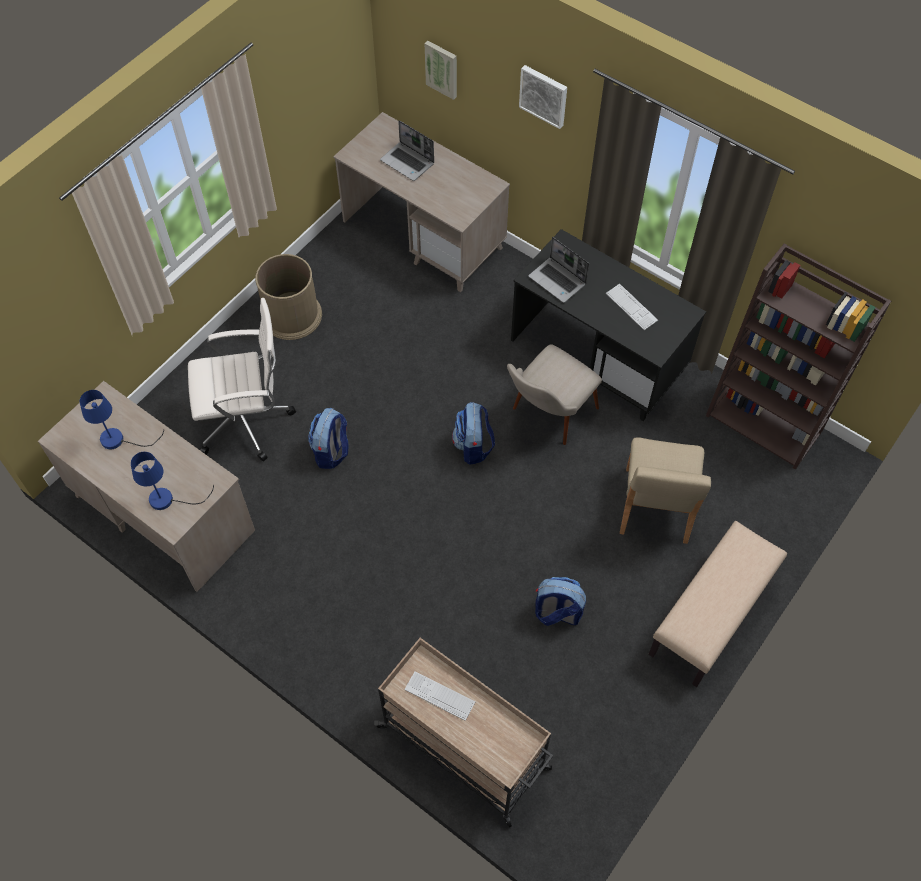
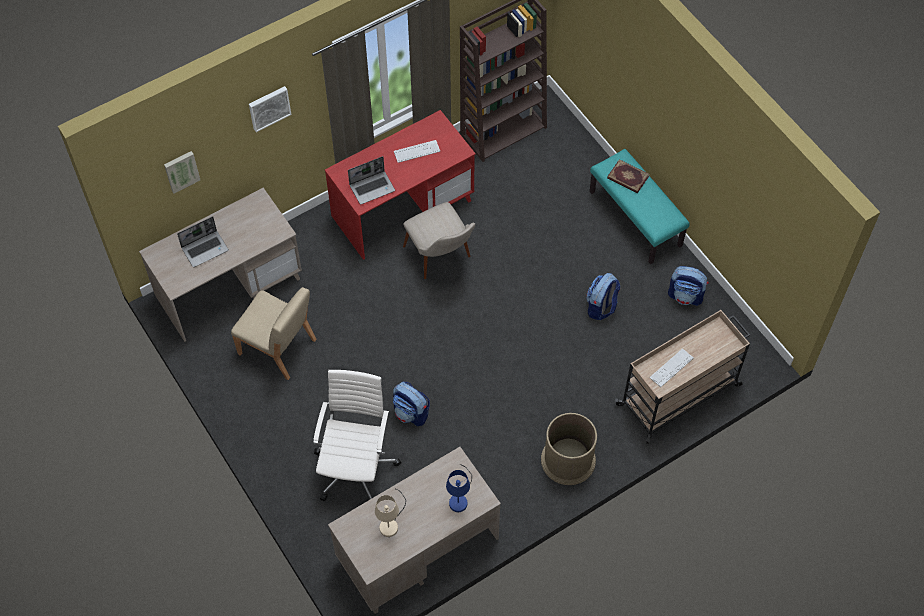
camera: 70 degrees left, 0 degrees up
(119, 440) = (391, 523): blue table lamp -> beige table lamp
(292, 315) = (265, 407): brown trash can -> brown trash can (568, 459)
(473, 446) = (447, 315): backpack -> backpack (686, 296)
(599, 356) = (403, 208): black desk -> red desk
(655, 506) = (542, 219): beige chair -> beige chair (278, 347)
(711, 616) = (636, 218): beige bench -> turquoise bench
(737, 567) = (627, 178): none -> book

